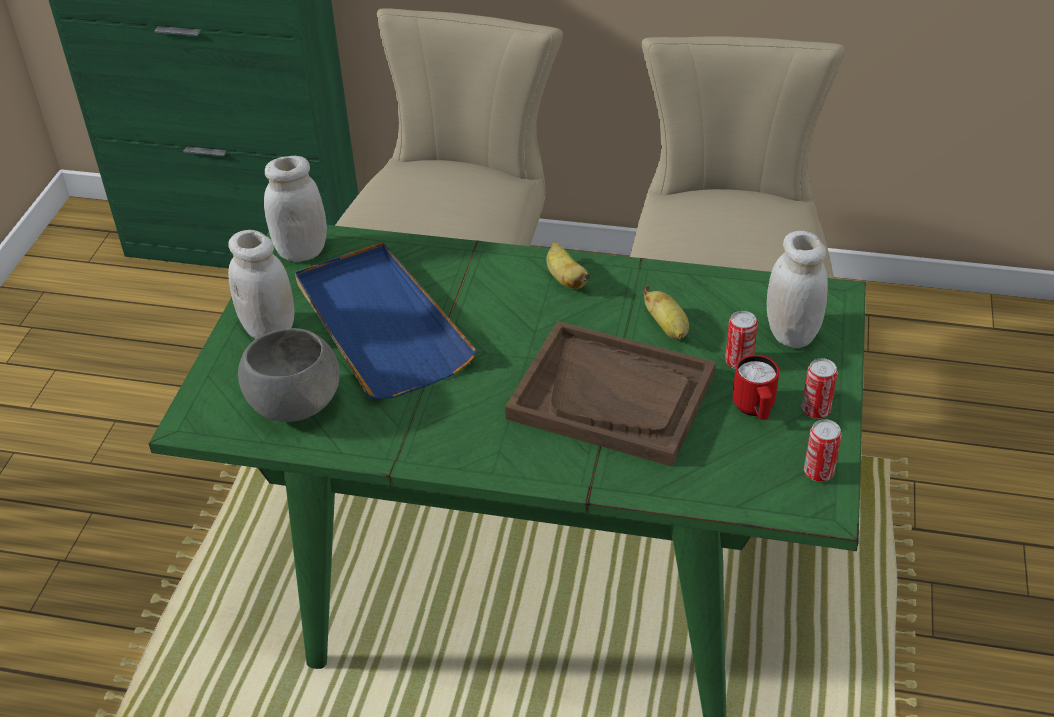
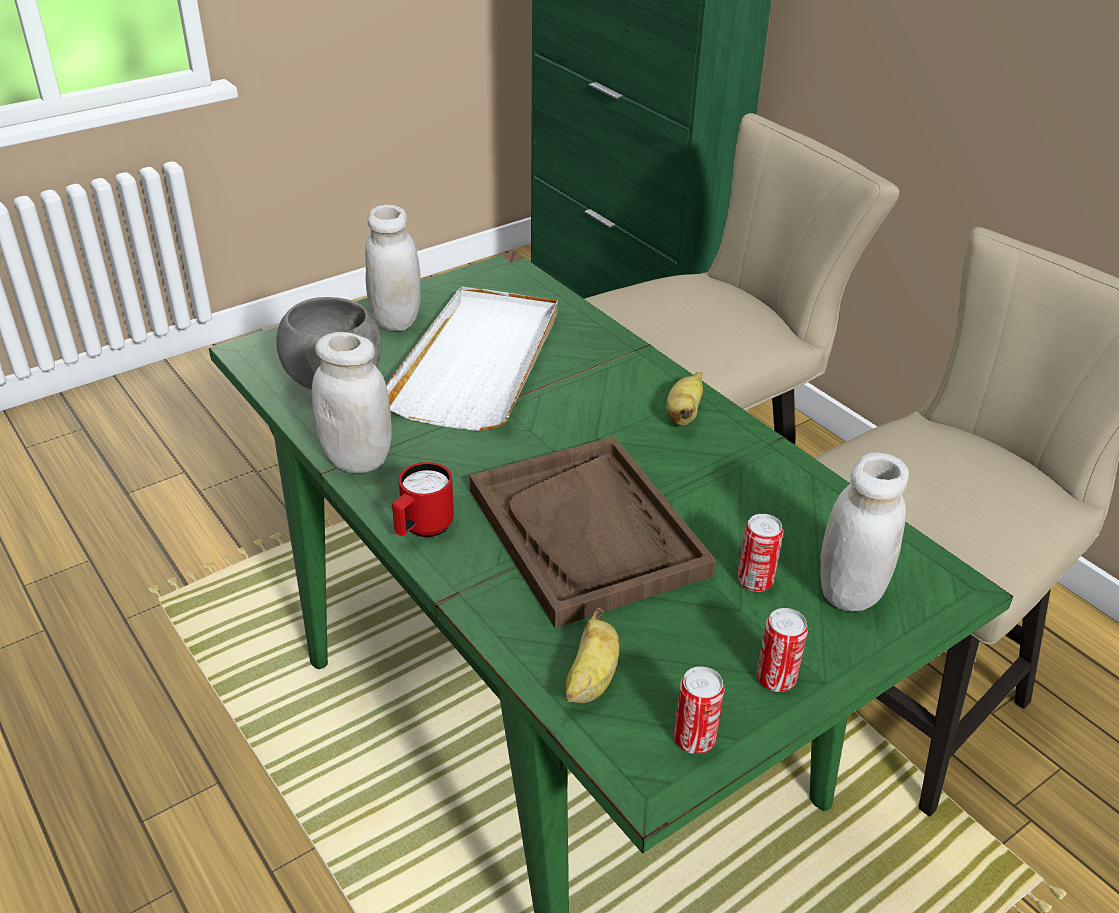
camera: 40 degrees right, 5 degrees down
(302, 251) = (499, 281): white jar -> white jar (357, 459)
(380, 325) = (479, 362): blue tray -> white tray
(667, 328) = (724, 508): banana -> banana (591, 680)
(754, 410) = (709, 634): red mug -> red mug (422, 529)

